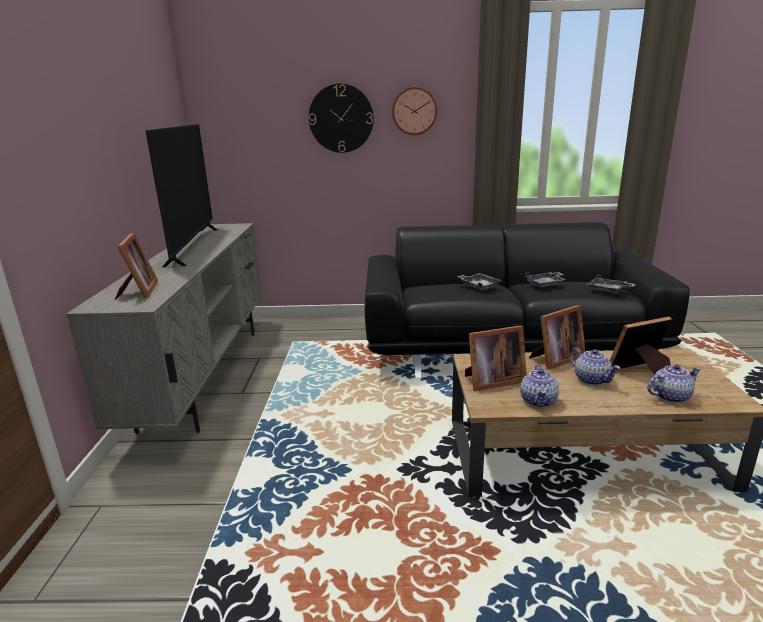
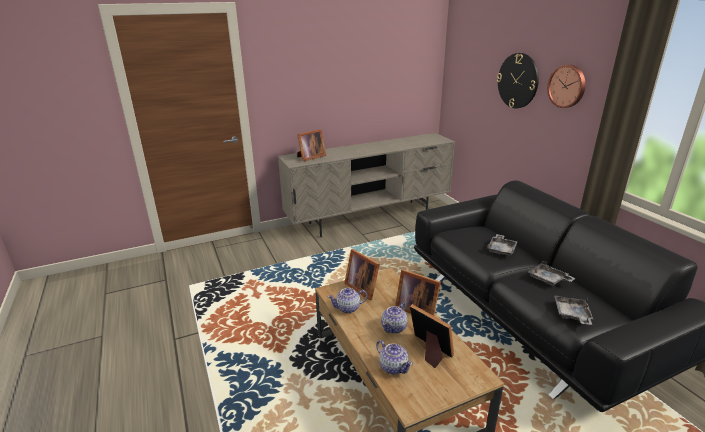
camera: 65 degrees right, 5 degrees up
(193, 246) = (388, 144): television -> none

